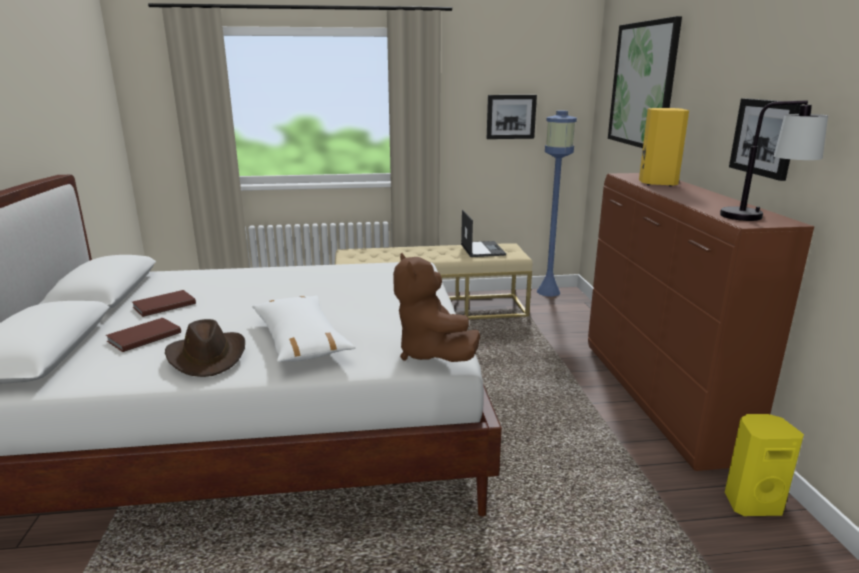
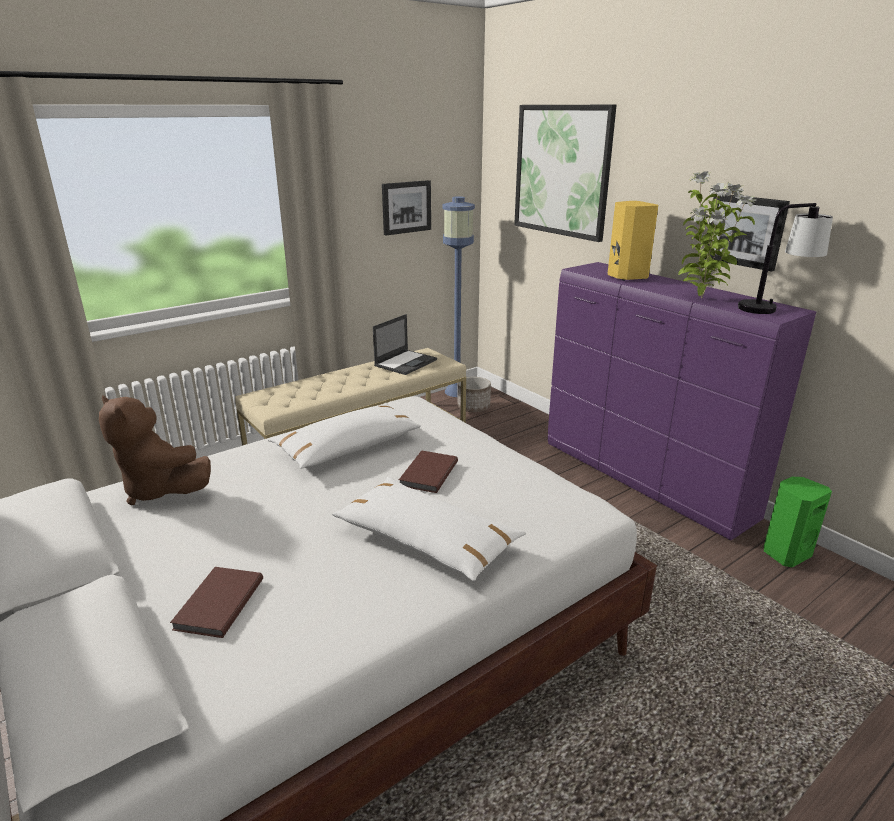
camera: 30 degrees left, 5 degrees up
(163, 305) = (173, 546): brown book -> brown book (427, 474)
(208, 357) = (350, 602): brown hat -> none
(334, 280) = (348, 447): none -> white pillow
(431, 354) = (575, 512): brown plush toy -> brown plush toy (161, 490)
(482, 249) = (406, 362): laptop -> laptop turned 75 degrees clockwise
(550, 306) = (473, 407): none -> planter
(656, 398) = (644, 481): brown dresser -> purple dresser
(697, 203) = (701, 298): none -> potted plant
(751, 503) = (785, 553): yellow speaker -> green speaker

